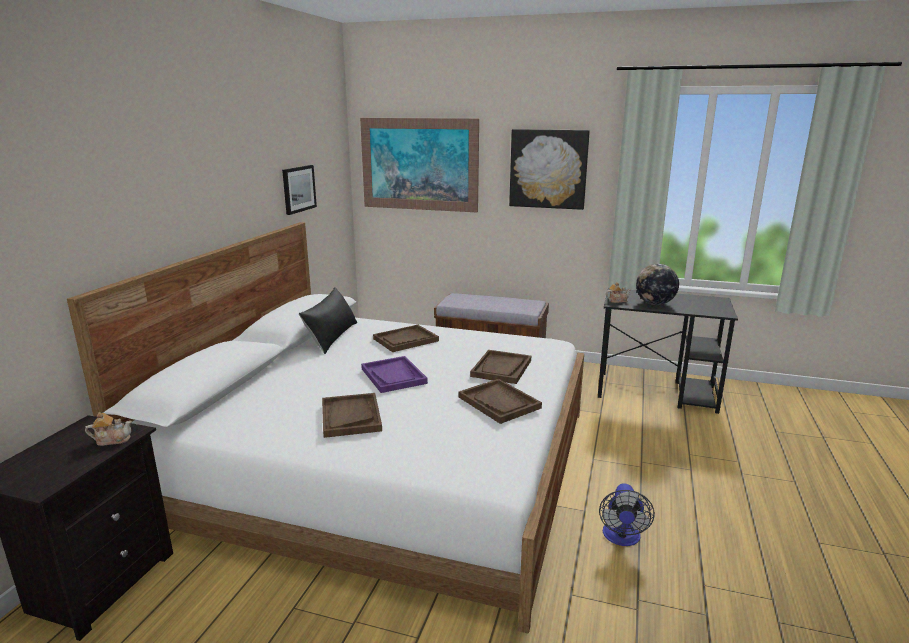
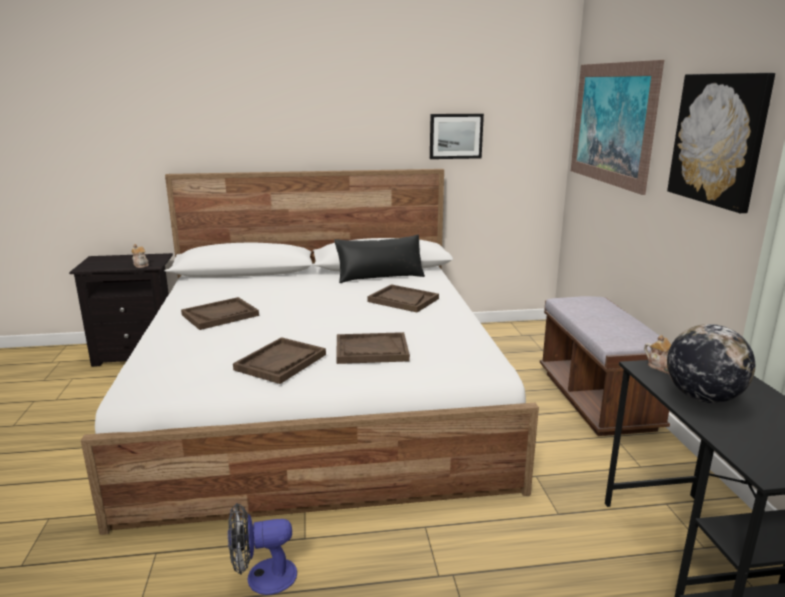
camera: 65 degrees right, 0 degrees up
(394, 376) = (309, 312): purple tray -> none

